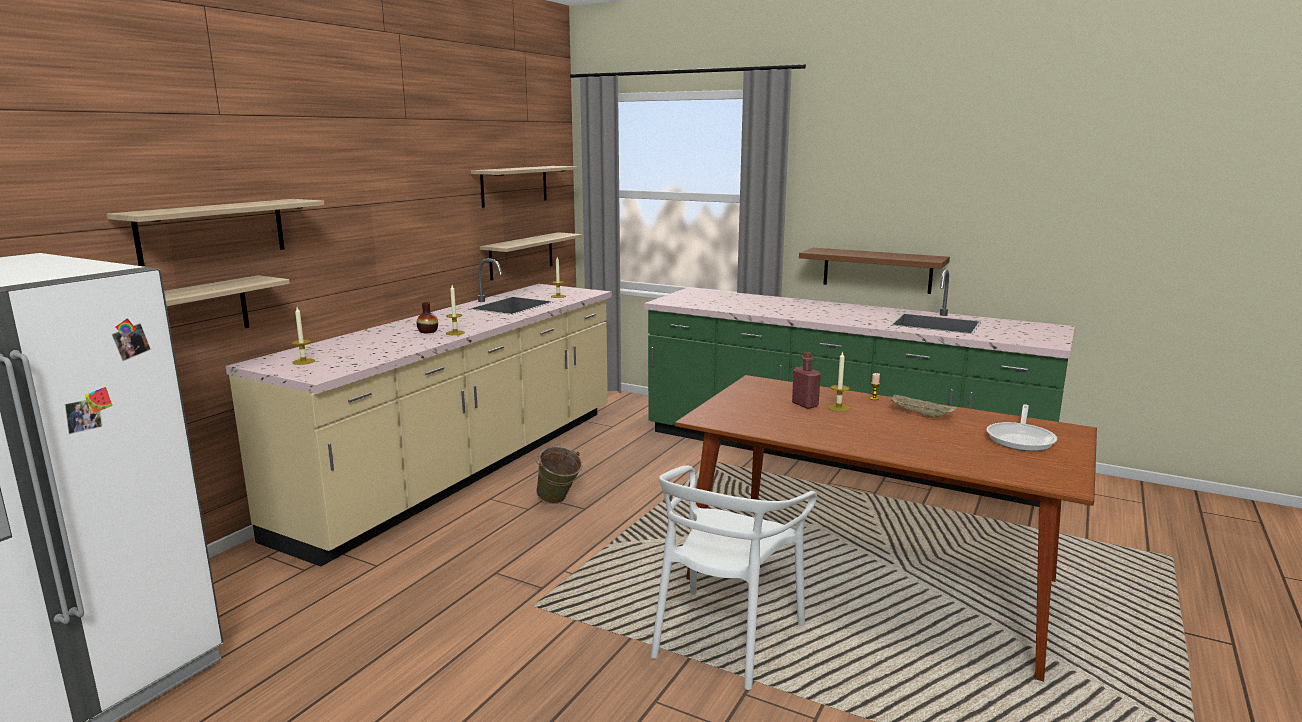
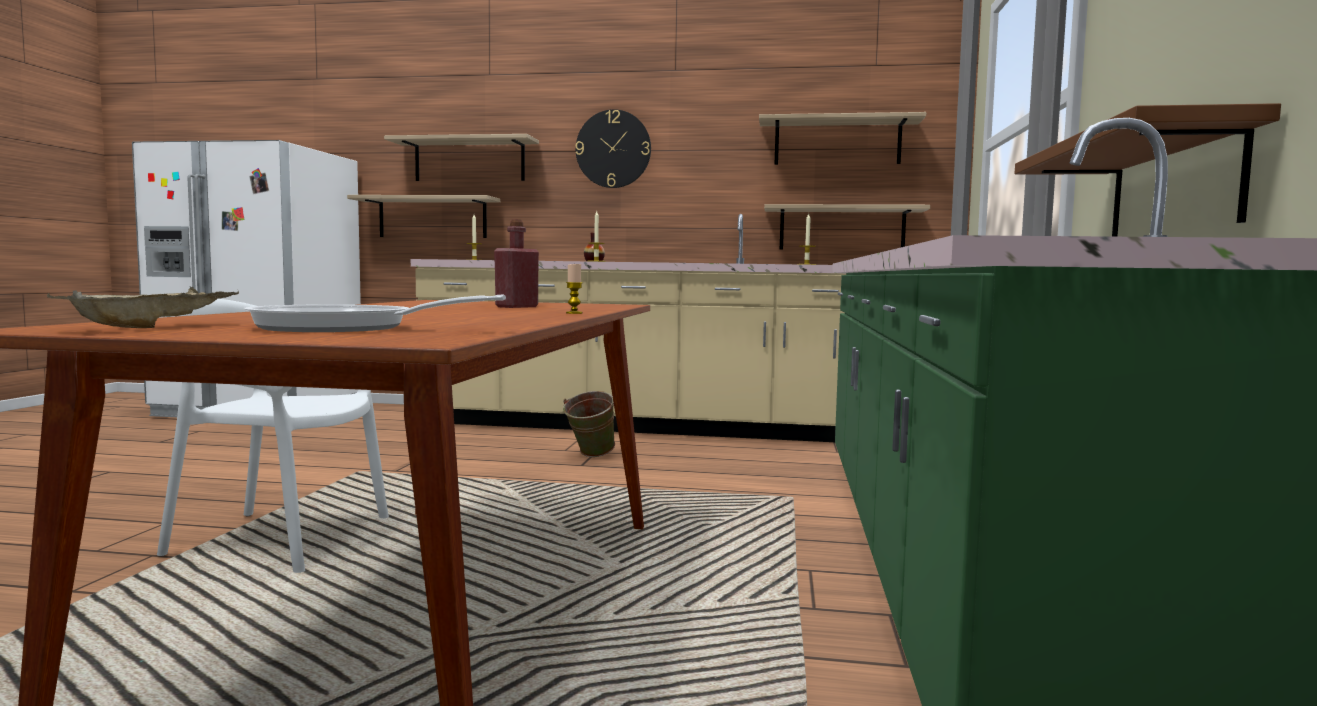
camera: 70 degrees right, 10 degrees down
(366, 203) = (613, 149): none -> wall clock
(838, 408) = (509, 309): candle -> none
(920, 415) = (491, 316): beige tray -> beige tray (152, 327)

